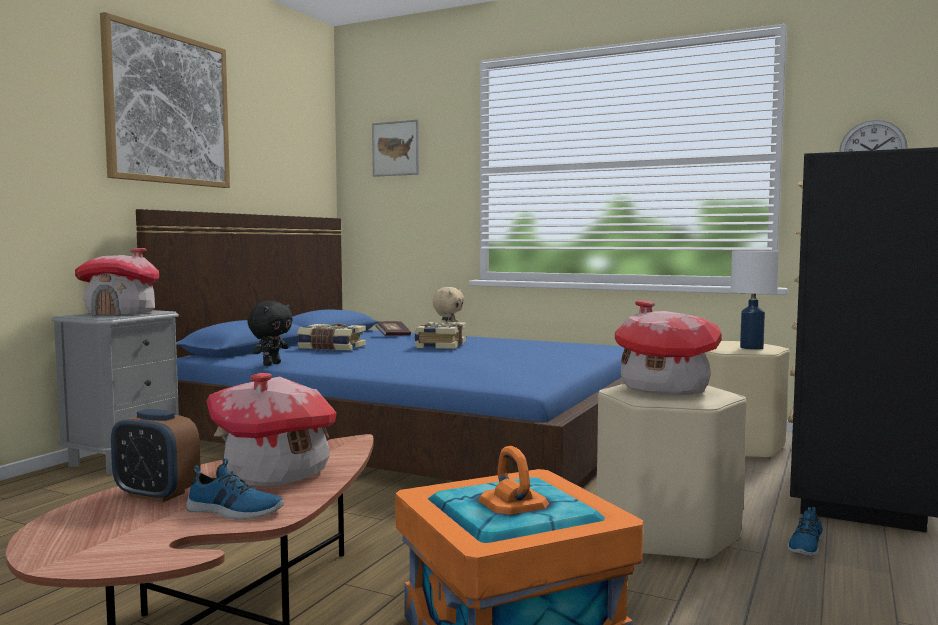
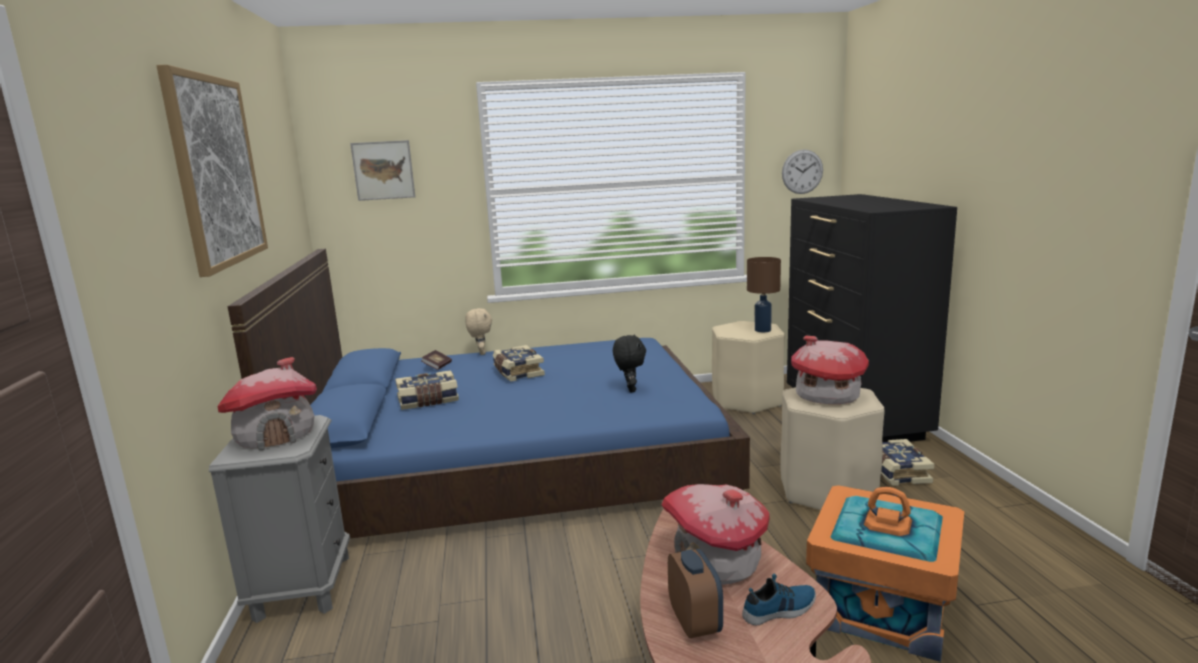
camera: 35 degrees left, 10 degrees up
(156, 494) = (695, 623): alarm clock -> alarm clock turned 90 degrees counterclockwise
(271, 364) = (433, 441): black plush toy -> black plush toy (630, 390)
(752, 348) = (763, 330): white table lamp -> brown table lamp
(805, 546) = (896, 472): shoe -> book

